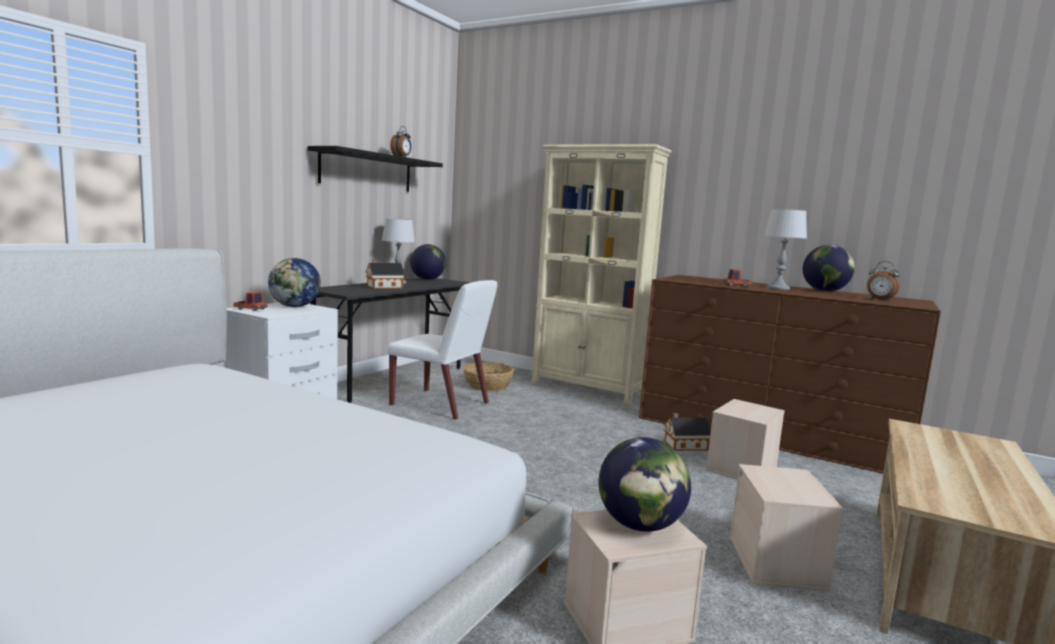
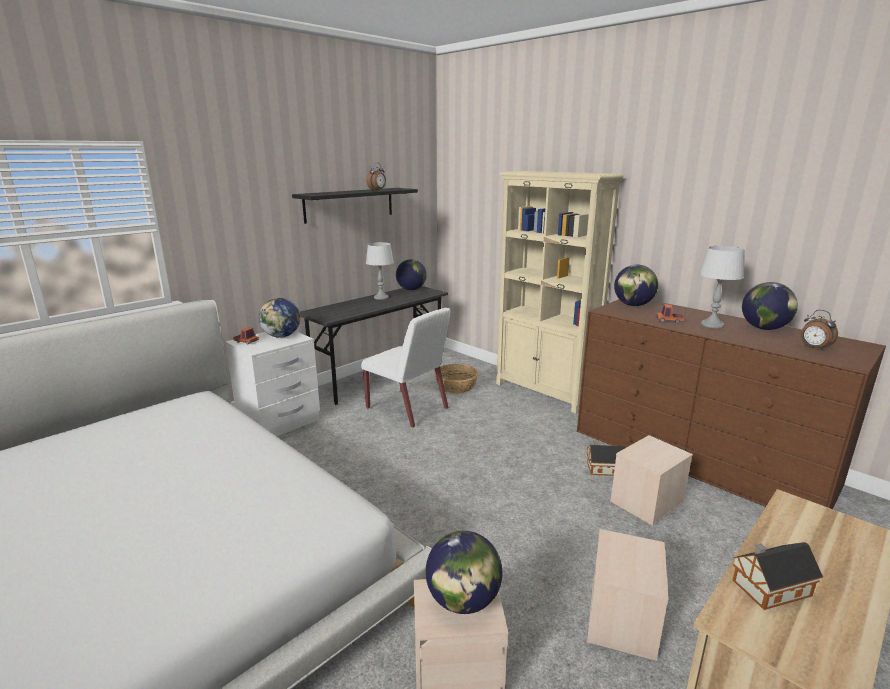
camera: 15 degrees right, 10 degrees up
(383, 287) = (364, 306): toy house -> toy house (768, 588)
(691, 278) = (633, 305): none -> globe

